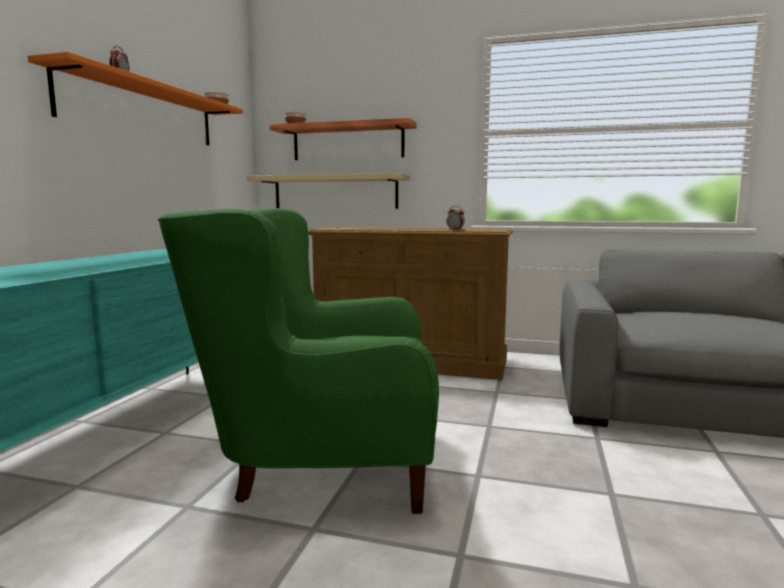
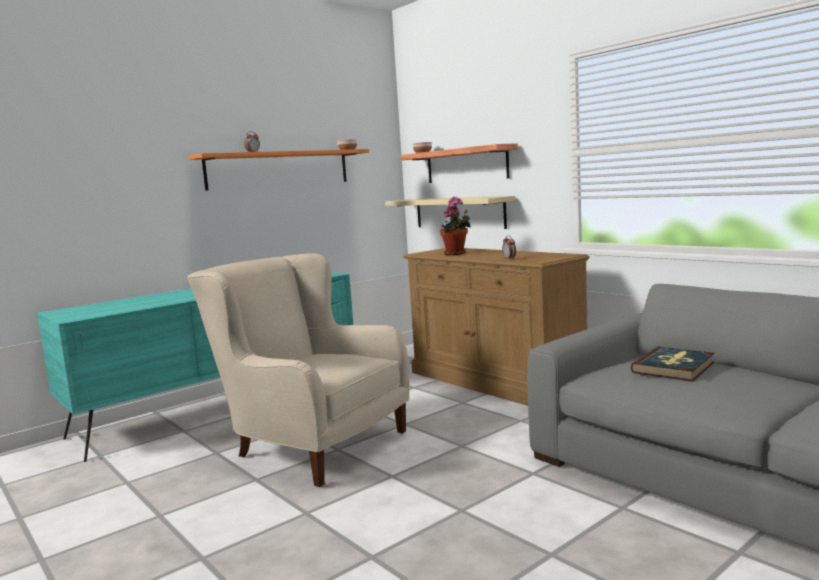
camera: 35 degrees right, 0 degrees up
(314, 463) = (307, 445): green armchair -> beige armchair
(373, 229) = (456, 254): none -> potted plant
(692, 316) = (674, 367): none -> book

